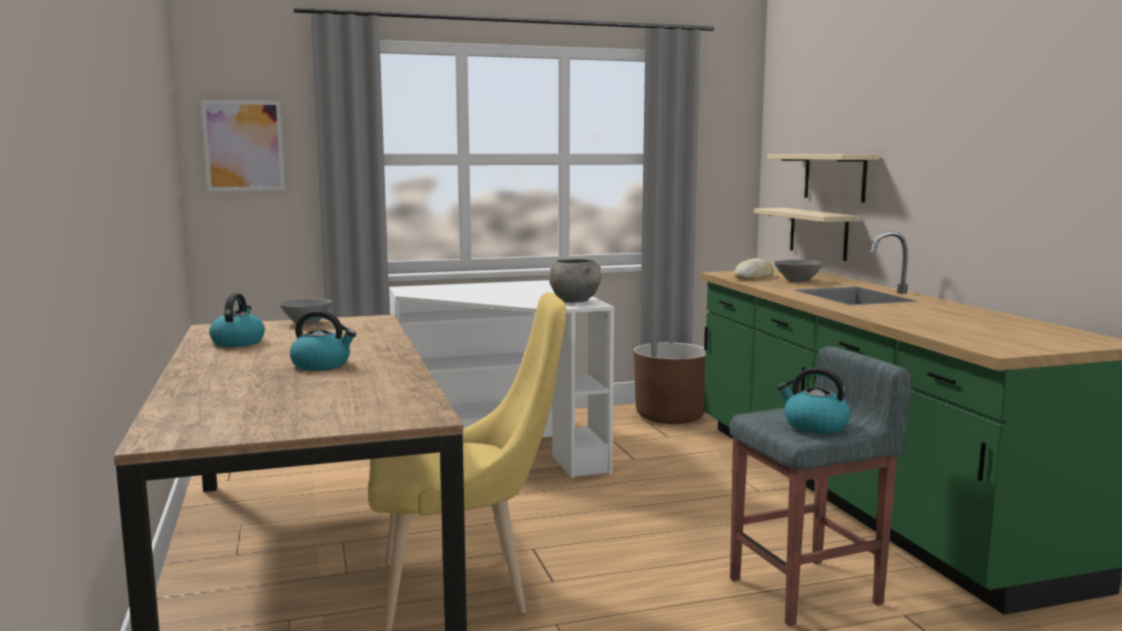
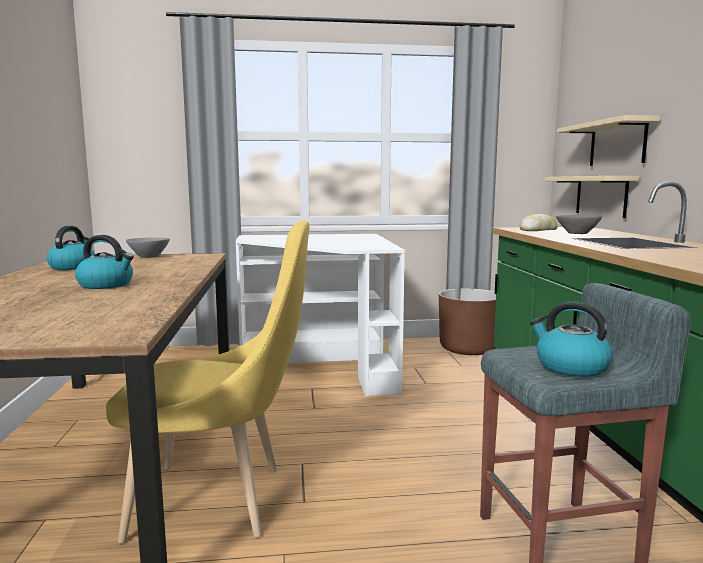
camera: 10 degrees right, 0 degrees up
(244, 145) = (132, 123): picture -> none
(574, 301) = (374, 245): grey bowl -> none

